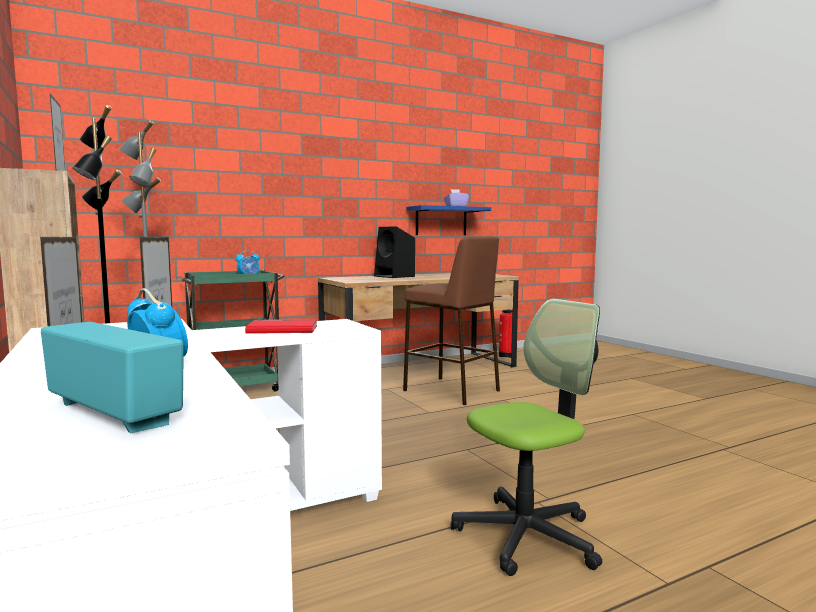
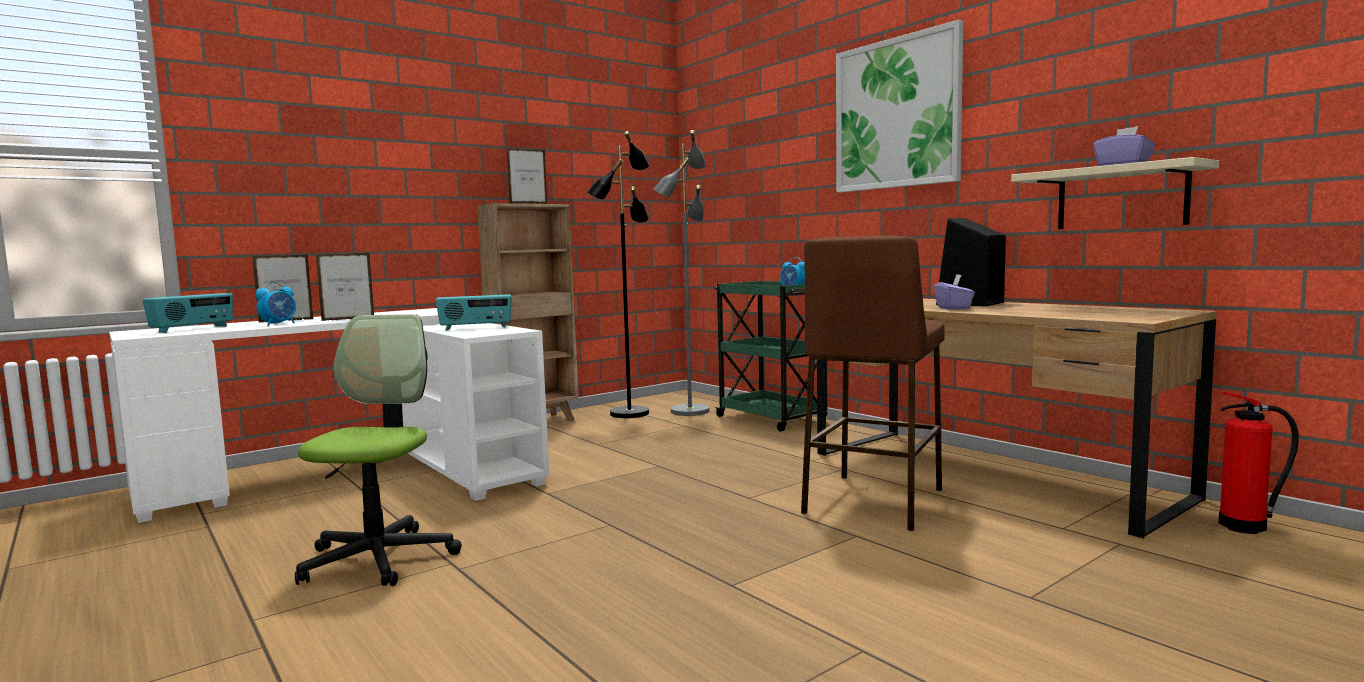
camera: 80 degrees right, 0 degrees up
(282, 329) = (476, 328): red book -> radio
(316, 152) = (896, 114): none -> picture
(417, 278) = (954, 308): none -> purple tissue box
(441, 221) = (1121, 198): blue shelf -> beige shelf
(526, 536) = (378, 559): office chair -> office chair turned 135 degrees counterclockwise

